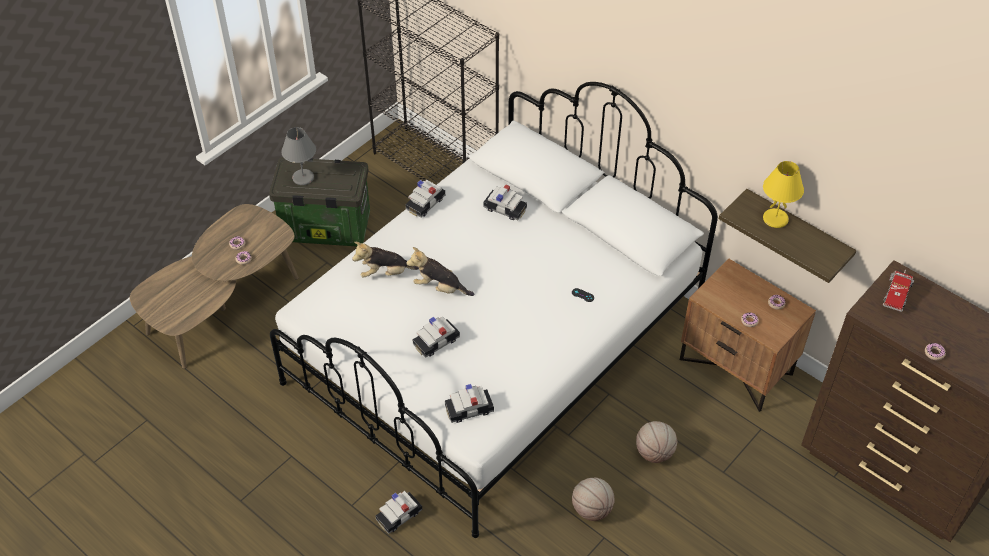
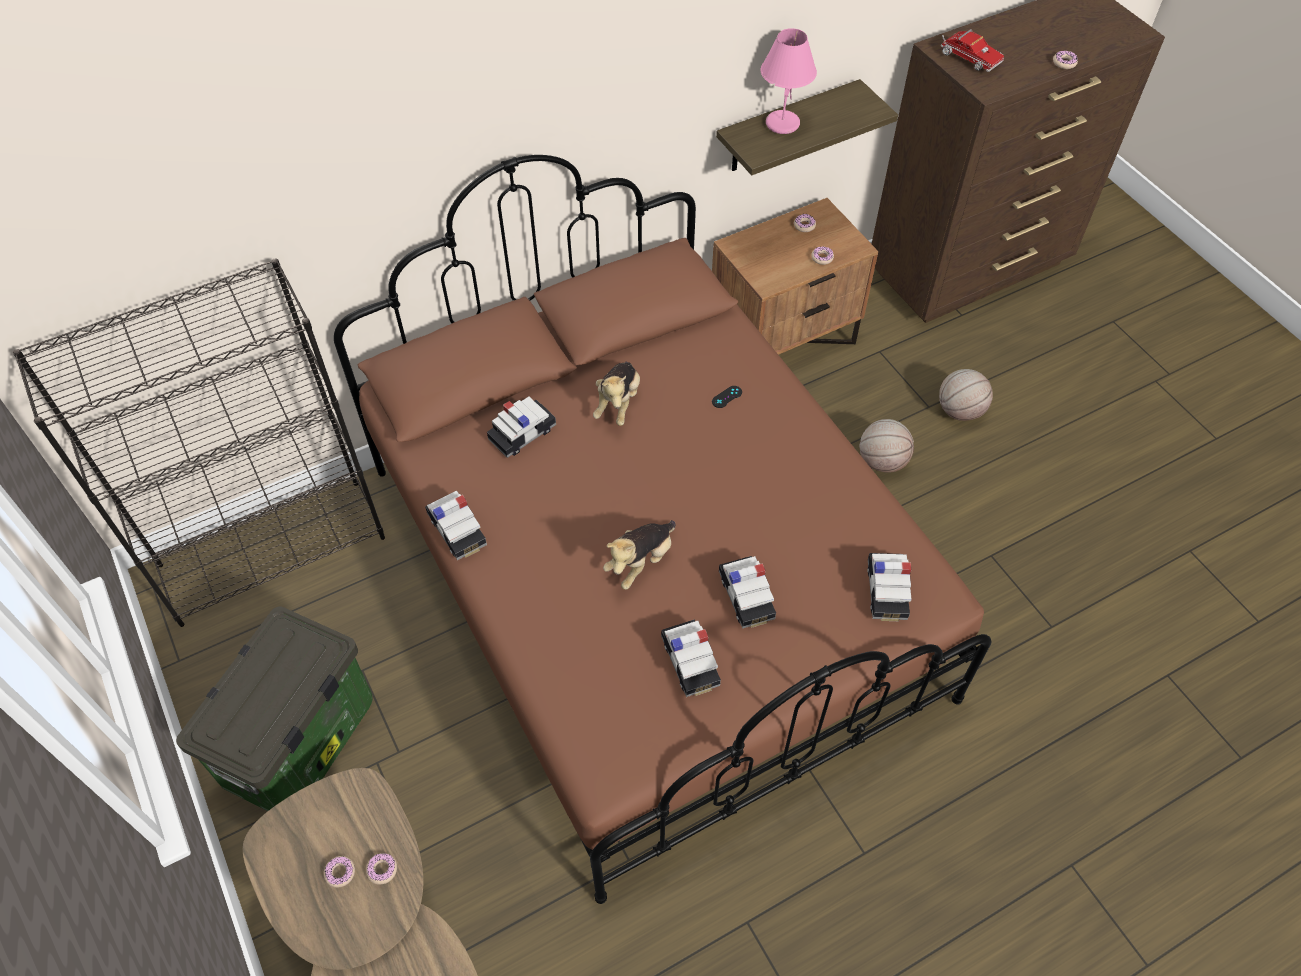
camera: 70 degrees left, 5 degrees up
(303, 178) = (253, 714): grey table lamp -> none
(385, 273) = (578, 627): plush toy -> plush toy (618, 403)
(399, 516) = (899, 790): toy car -> toy car (690, 663)
(495, 347) = (651, 579): white bed -> brown bed
(592, 509) = (947, 554): basketball -> basketball (959, 411)
(775, 219) = (782, 123): yellow table lamp -> pink table lamp

